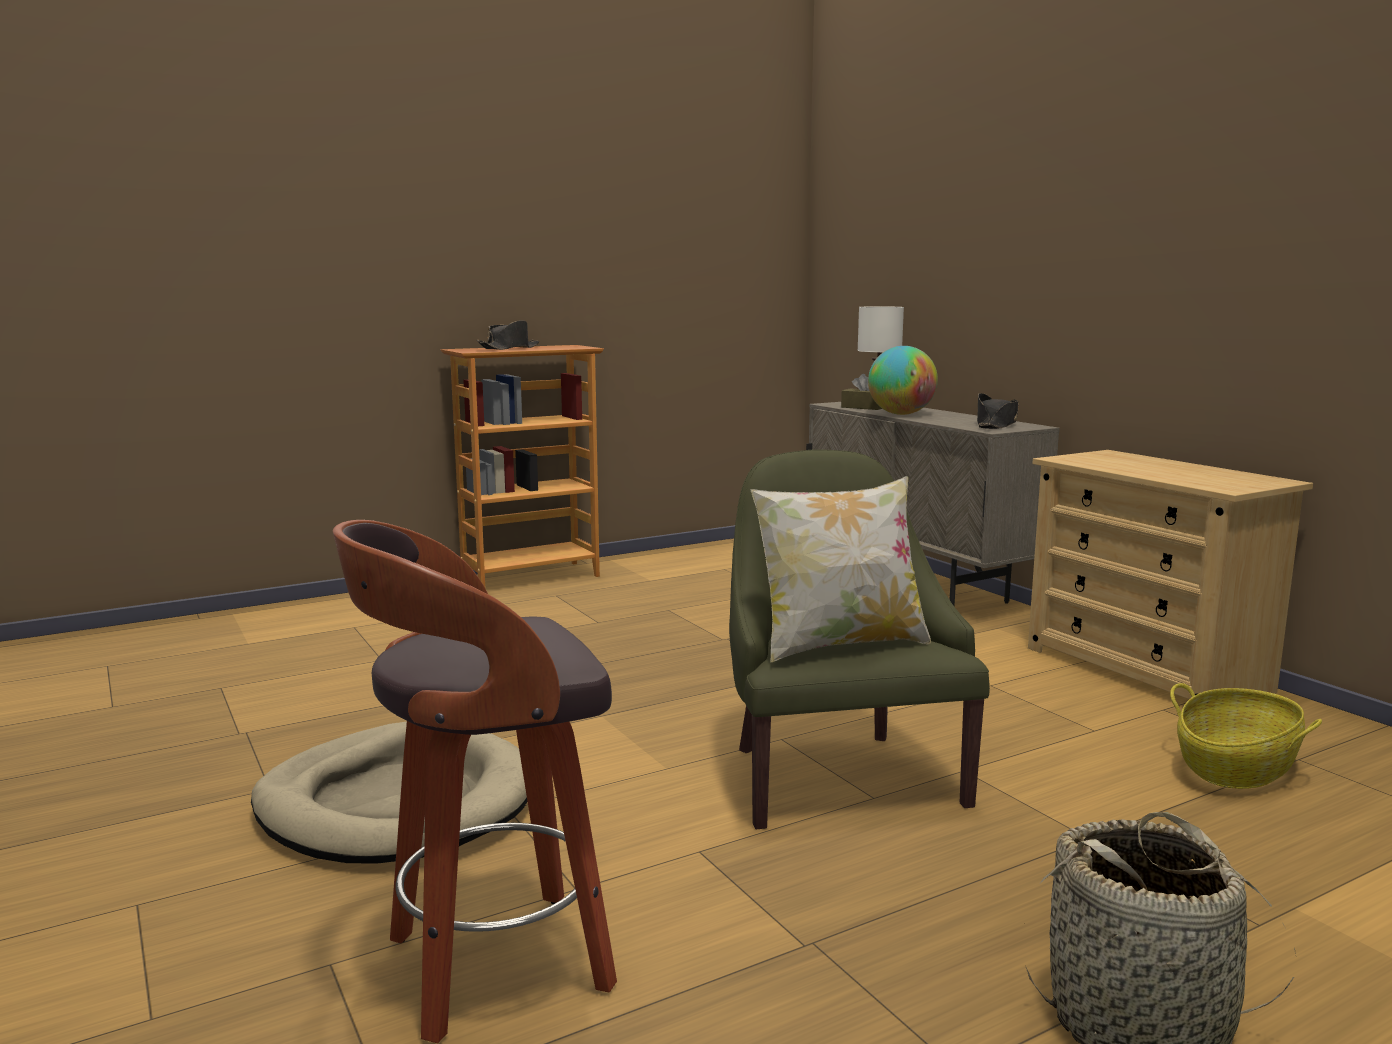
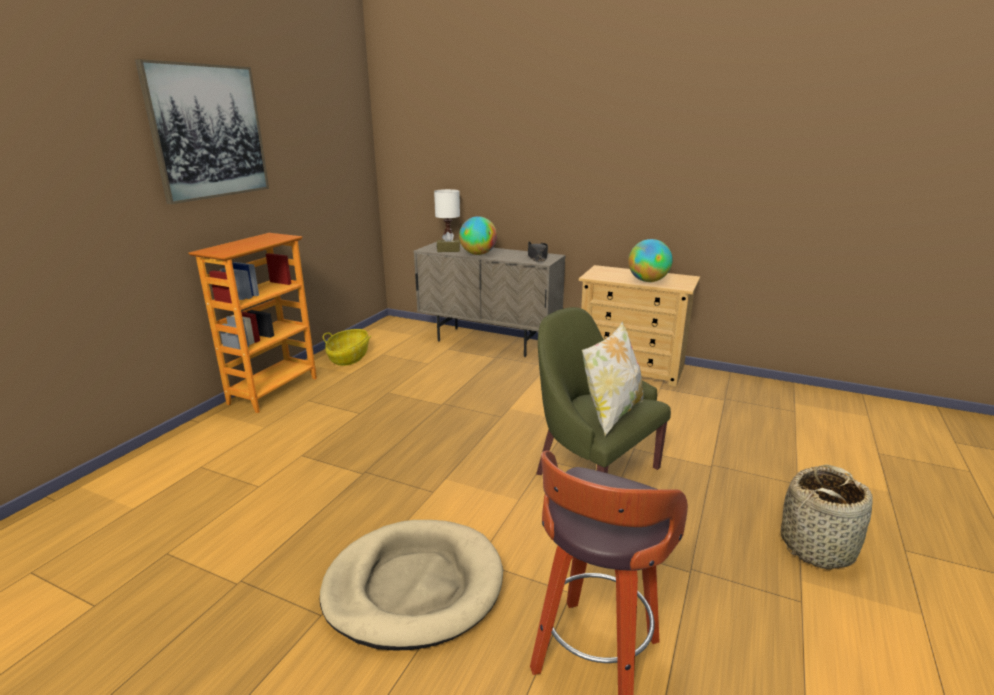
camera: 35 degrees left, 10 degrees up
(503, 194) = (208, 132): none -> picture
(509, 348) = (240, 245): black hat -> none
(1167, 475) = (648, 281): none -> globe
(1235, 767) = (713, 410): basket -> basket (349, 358)

